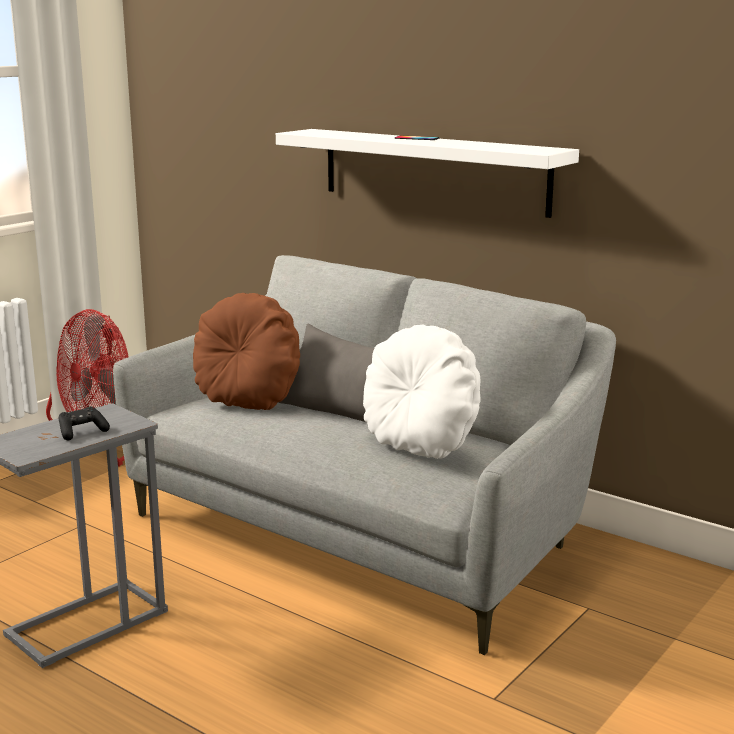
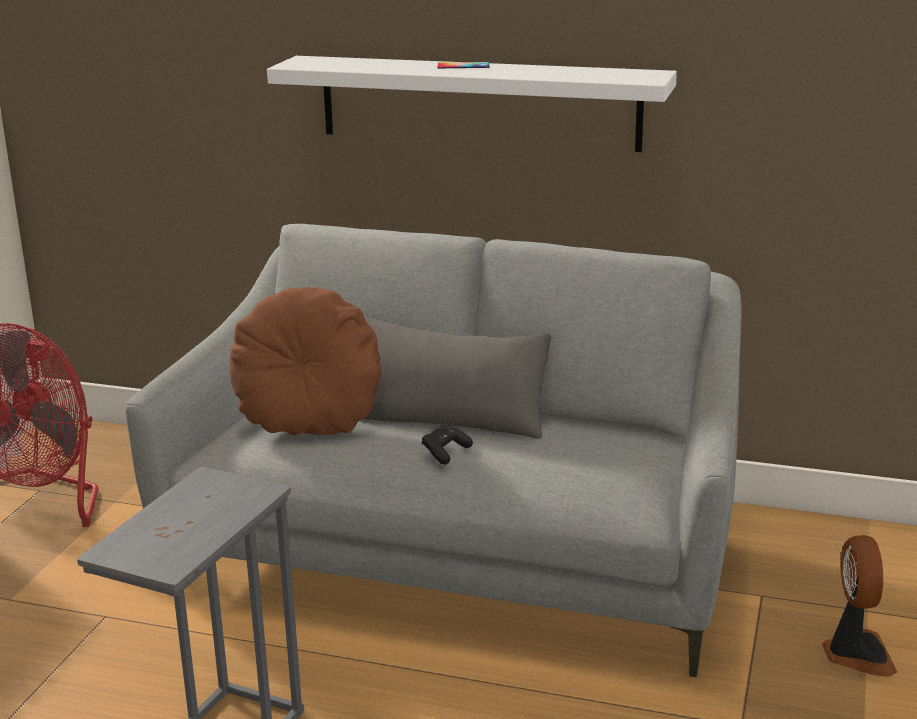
camera: 20 degrees left, 5 degrees up
(82, 432) = (207, 517): black game controller -> black game controller (445, 452)
(420, 447) = (565, 451): white pillow -> none
(639, 668) = (856, 654): none -> fan

